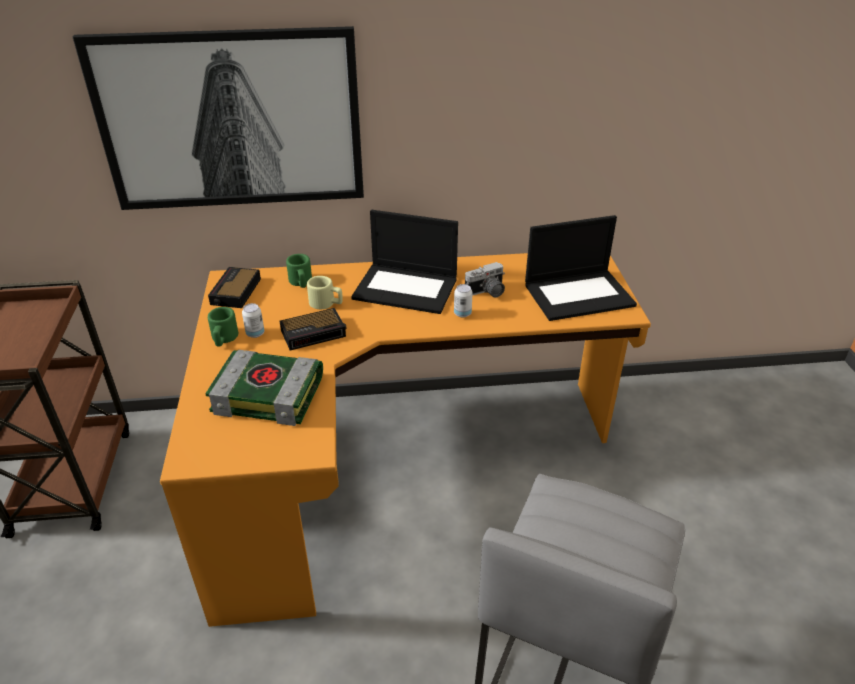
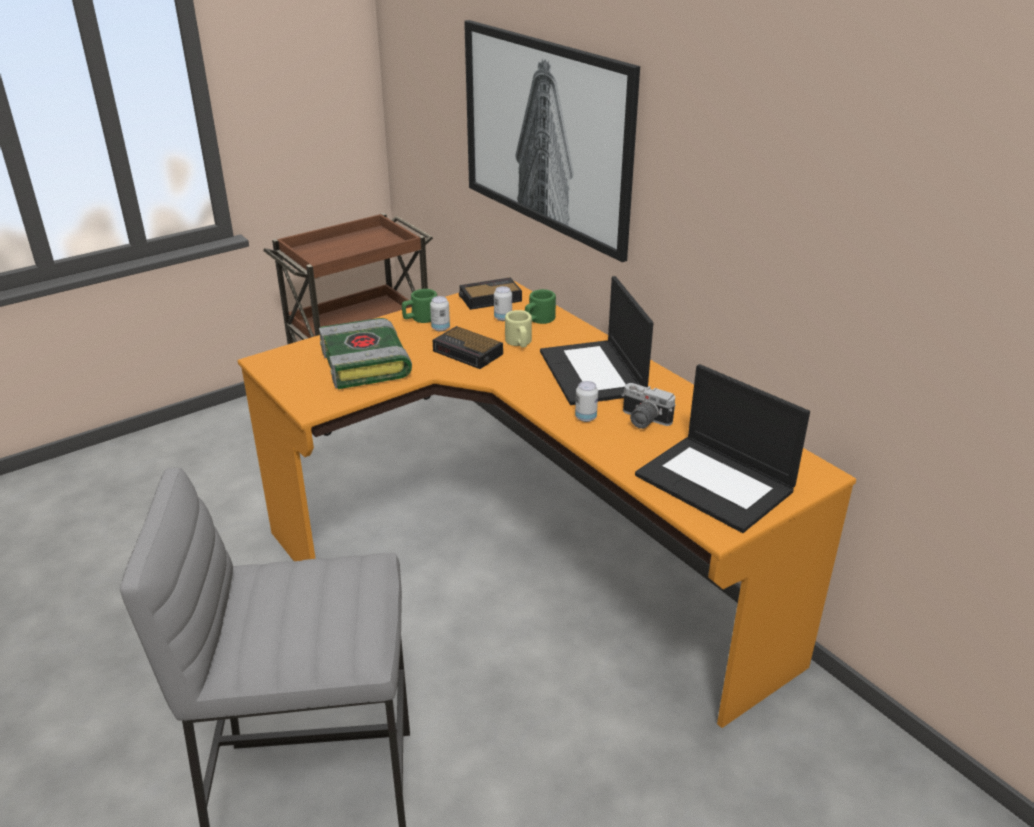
camera: 60 degrees right, 5 degrees down
(277, 297) = (503, 318): none -> can

